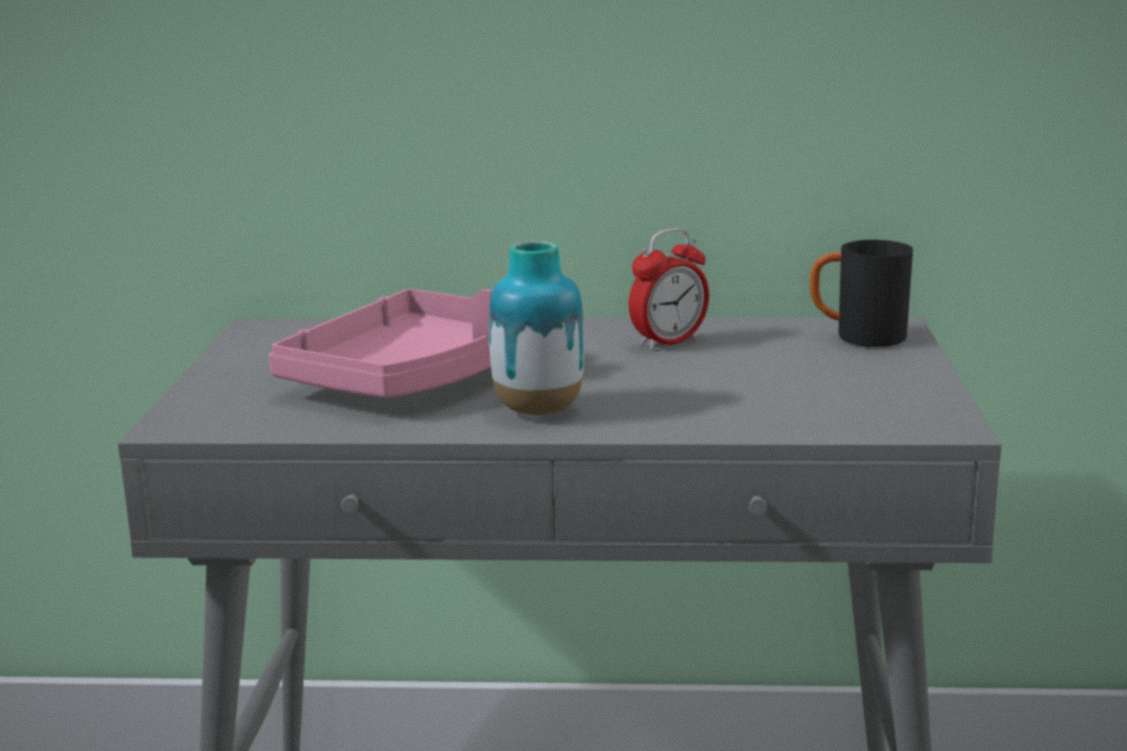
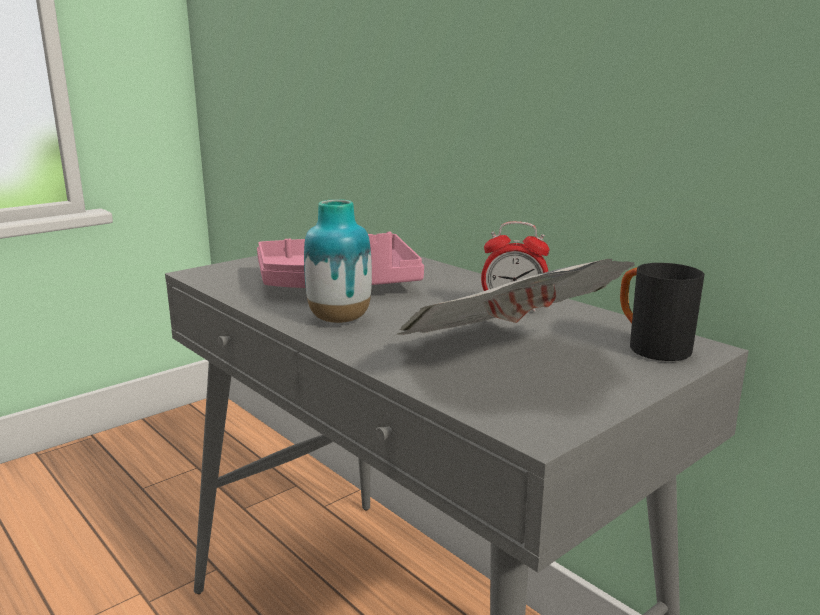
camera: 45 degrees right, 0 degrees up
(787, 388) = (505, 359): none -> newspaper

